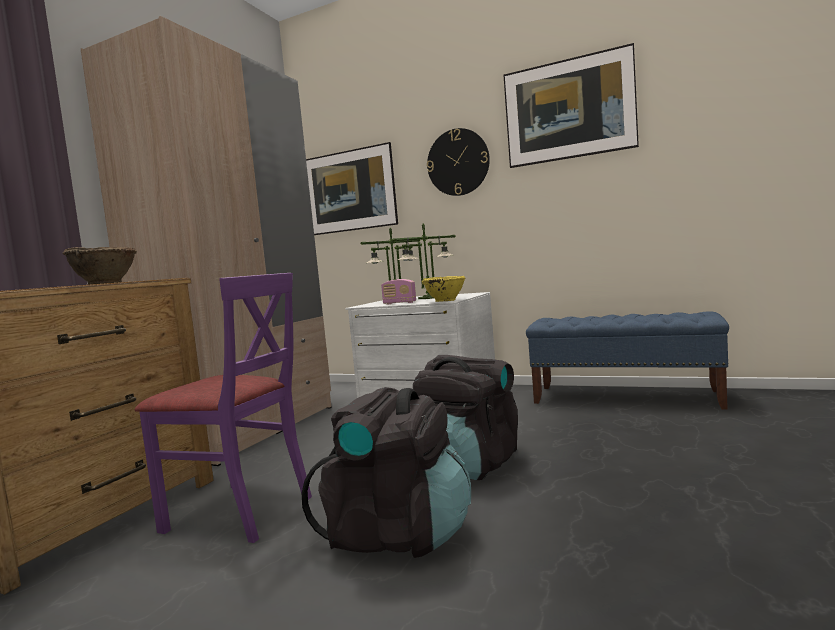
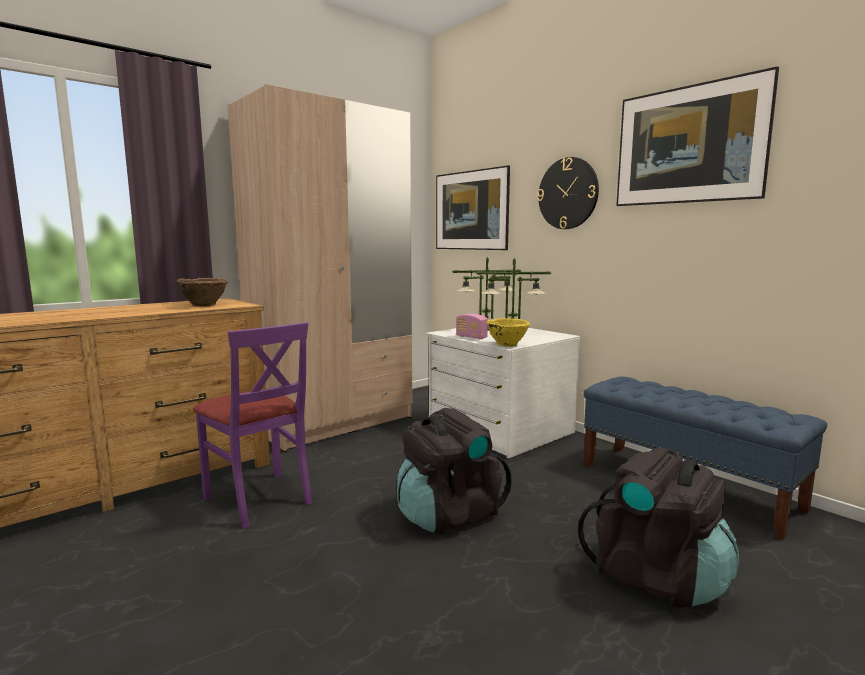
camera: 25 degrees right, 5 degrees up
(397, 533) = (329, 558): black backpack -> black backpack (656, 577)

